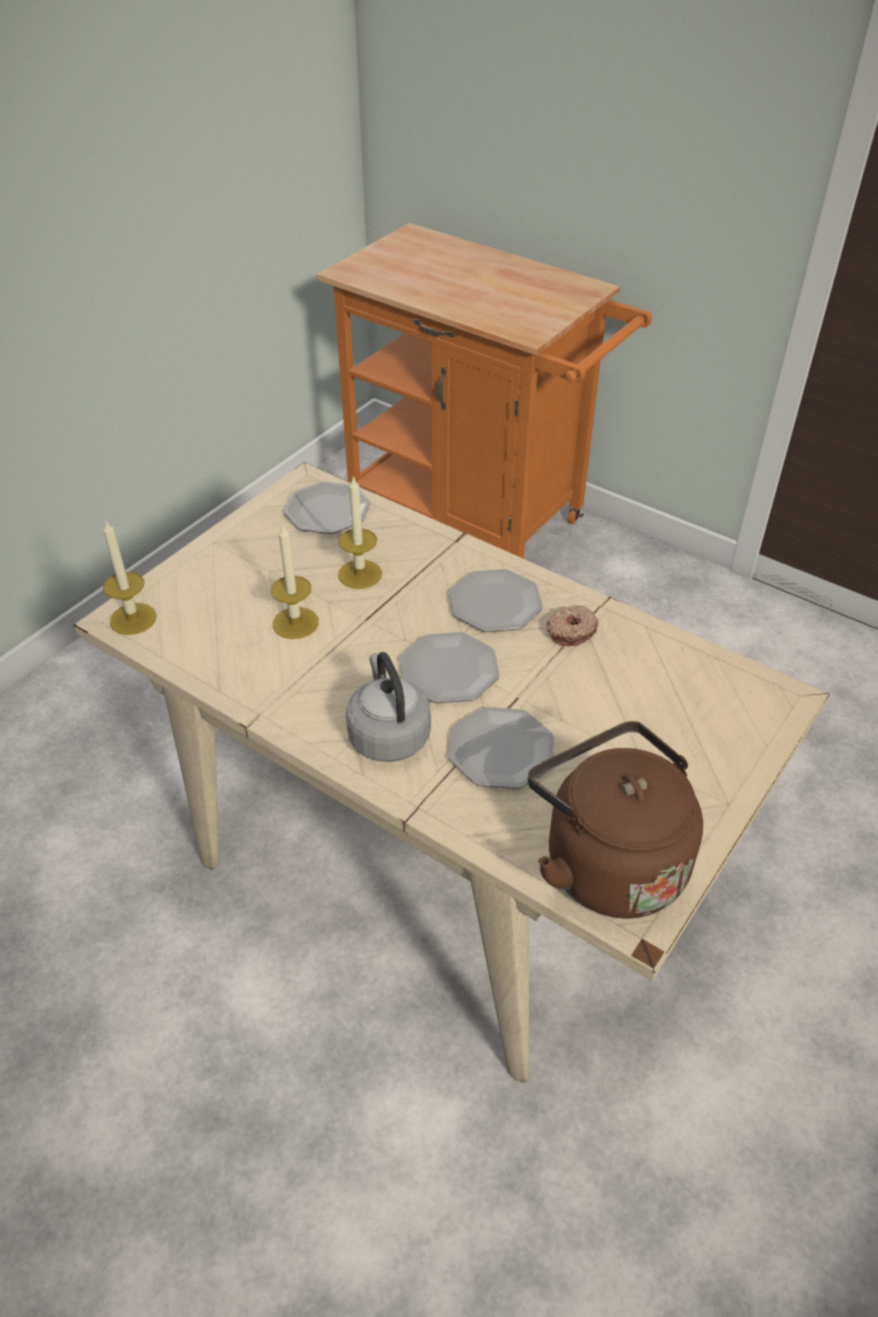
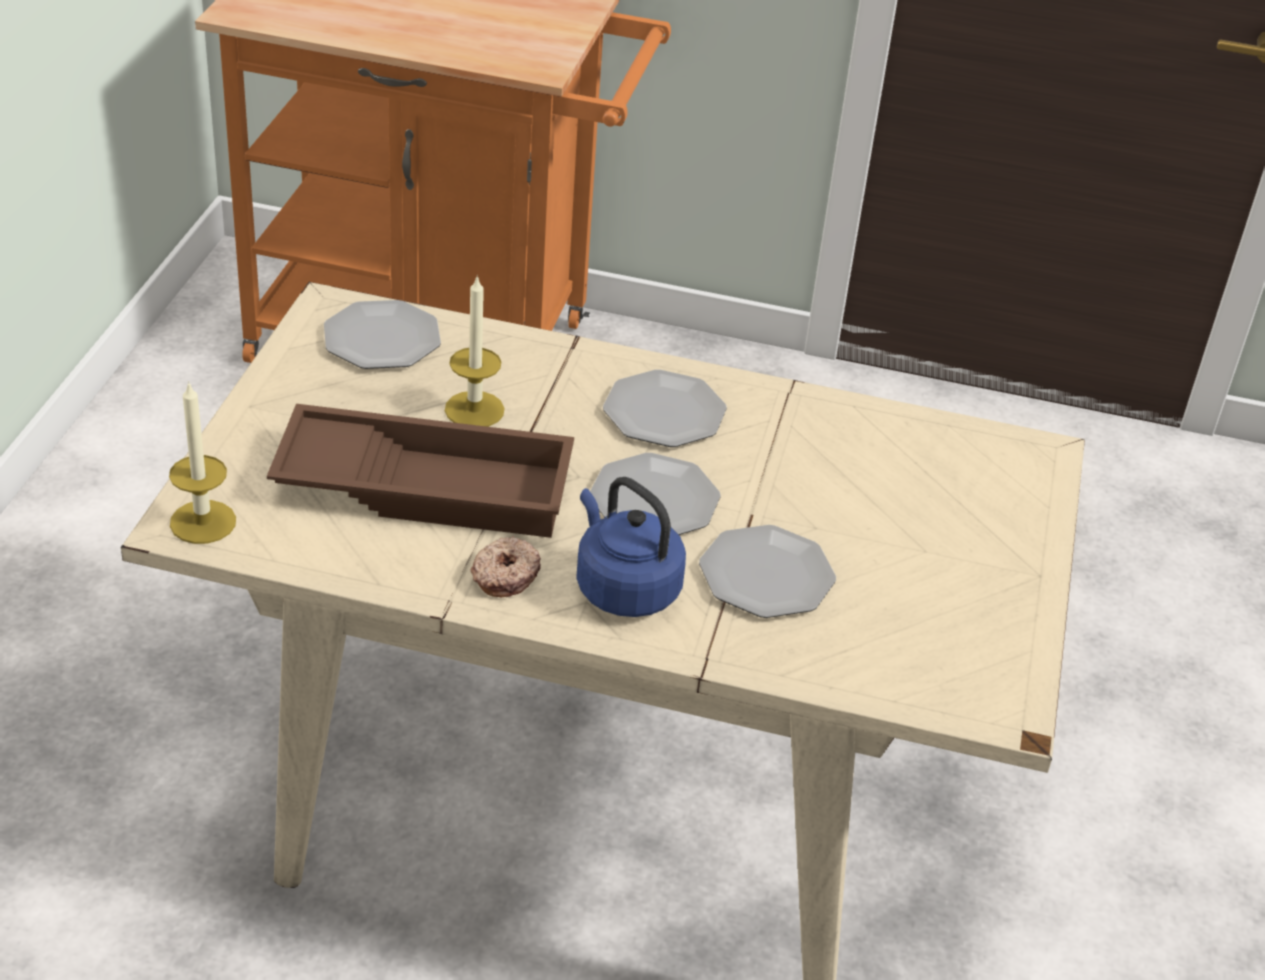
camera: 25 degrees left, 5 degrees down
(295, 623) = (427, 484): candle -> brown tray
(388, 734) = (624, 587): grey kettle -> blue kettle
(570, 631) = (771, 427): donut -> donut (504, 575)
(607, 861) = (947, 663): brown kettle -> none

